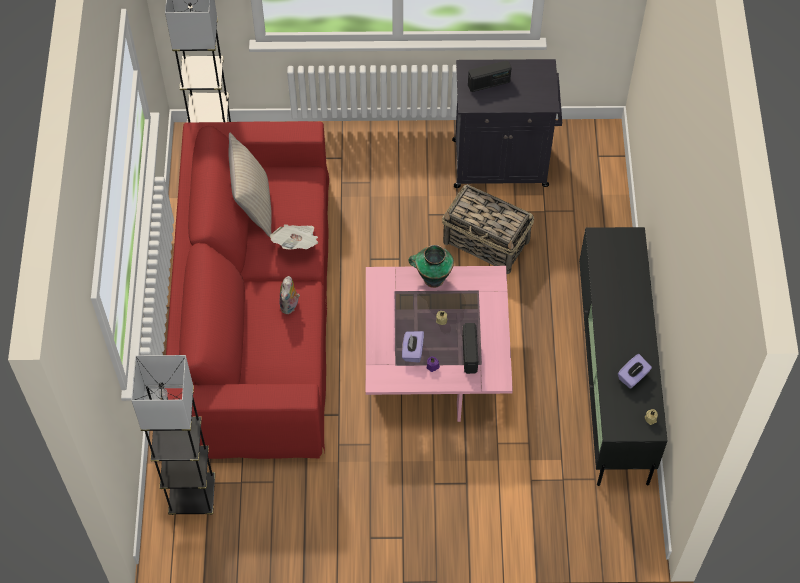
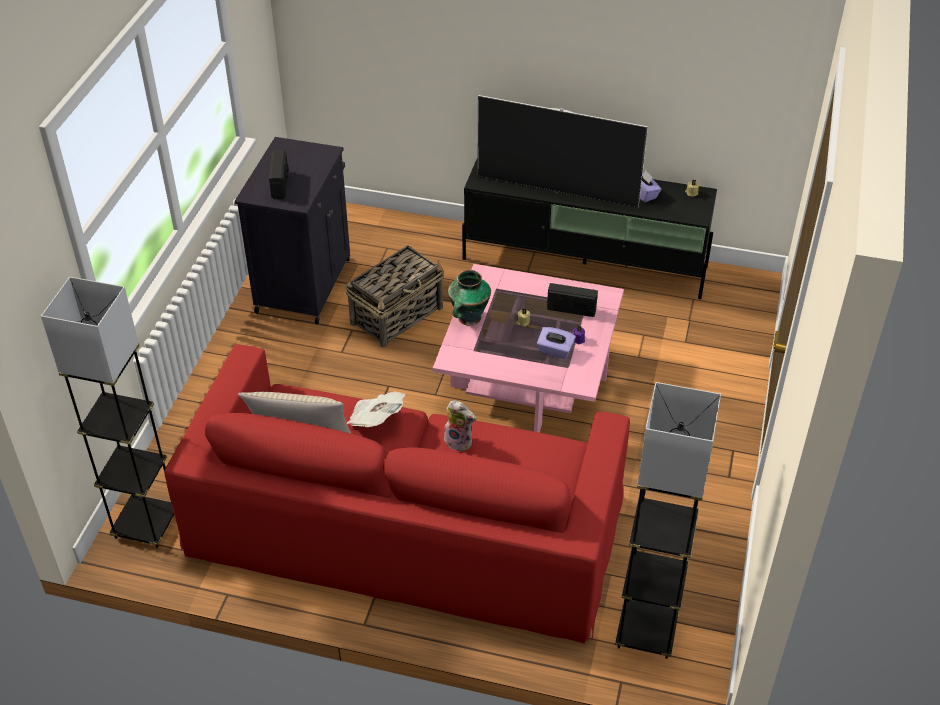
camera: 75 degrees left, 15 degrees down
(609, 303) = (557, 191): none -> television

